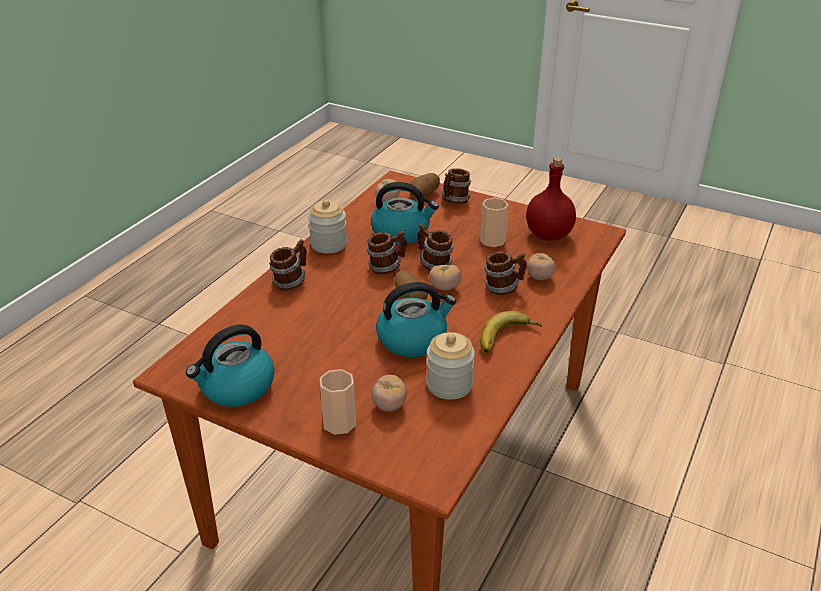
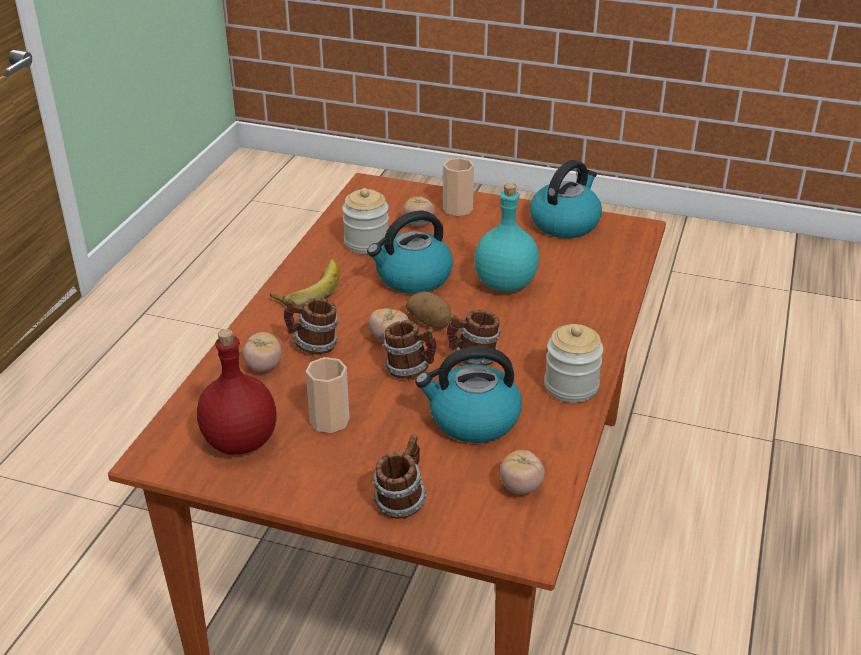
camera: 170 degrees right, 0 degrees up
(290, 281) = (586, 326): mug -> none
(333, 324) = (506, 284): none -> turquoise bottle
(424, 194) = (460, 513): potato -> none

